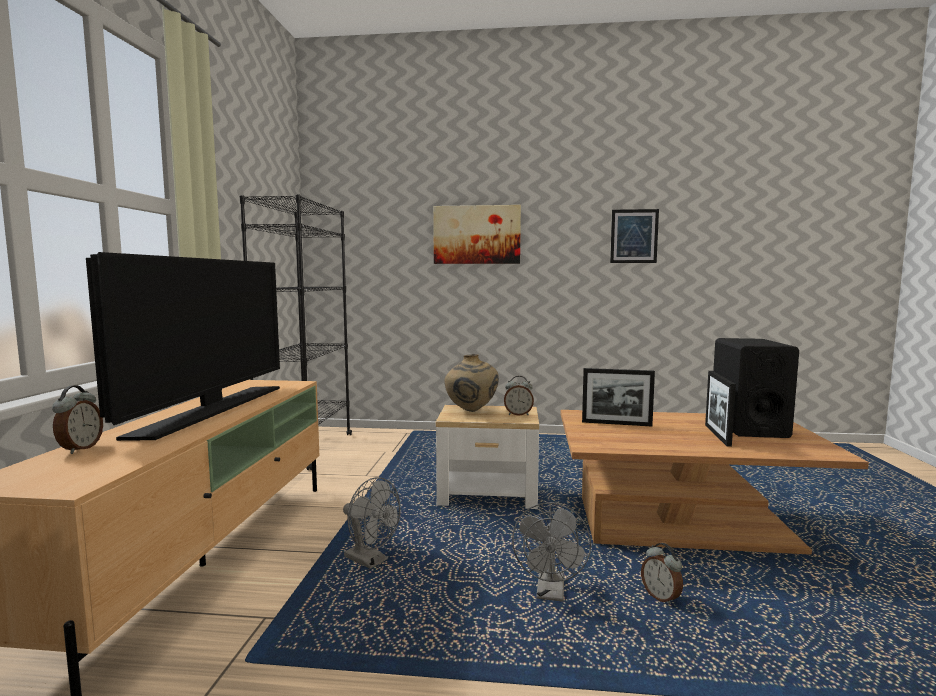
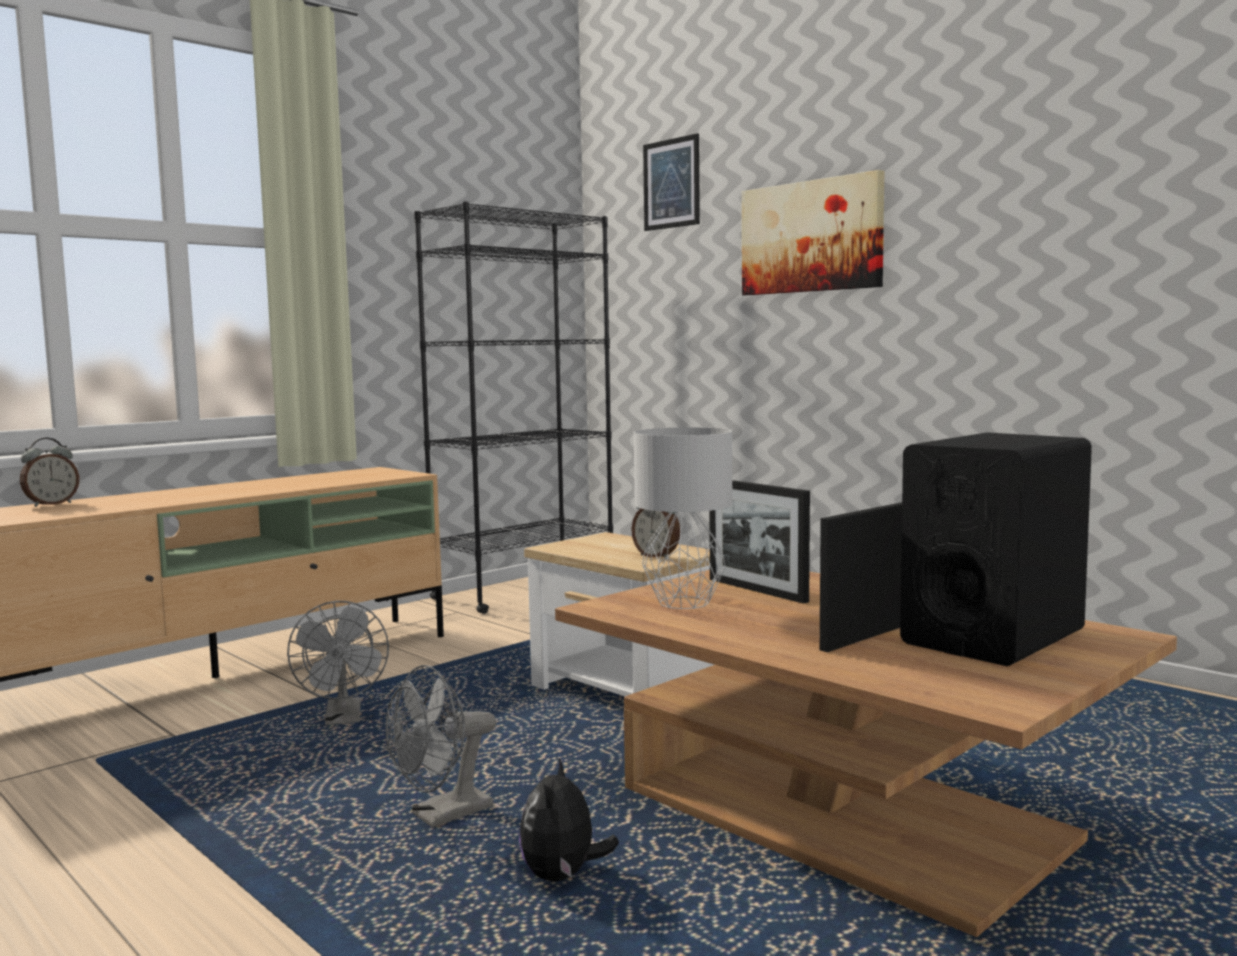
camera: 40 degrees right, 0 degrees up
(211, 410) = (235, 489): television -> none
(471, 411) = (607, 544): beige vase -> none
(613, 436) = (684, 603): none -> grey table lamp
(634, 236) = (1113, 210): picture -> picture (671, 183)
(661, 597) = (563, 876): alarm clock -> plush toy

